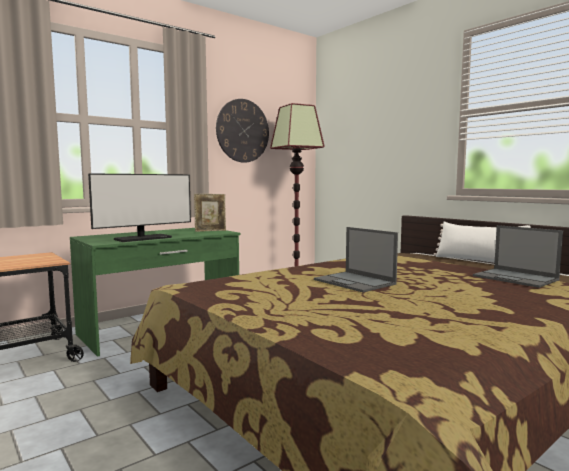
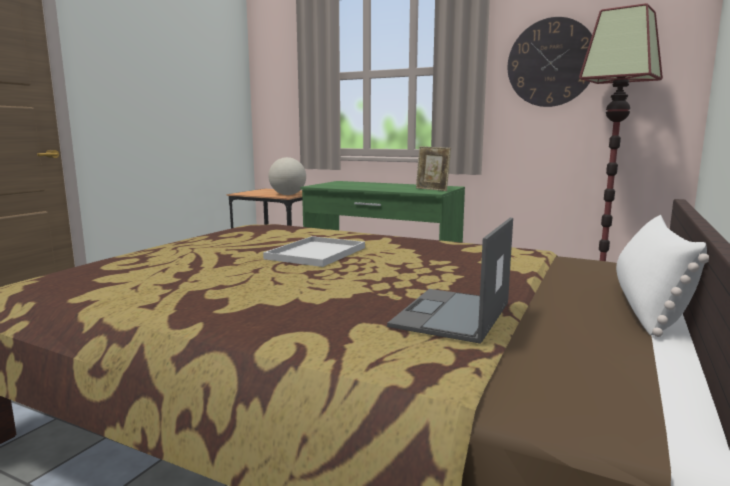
camera: 65 degrees right, 5 degrees up
(42, 260) = (287, 195): none -> globe
(143, 238) = (350, 187): monitor -> none
(355, 282) = (316, 253): laptop -> white tray

